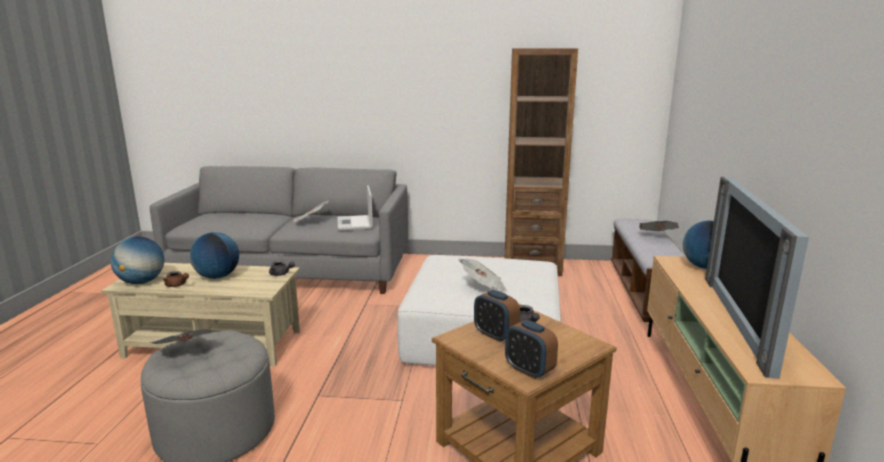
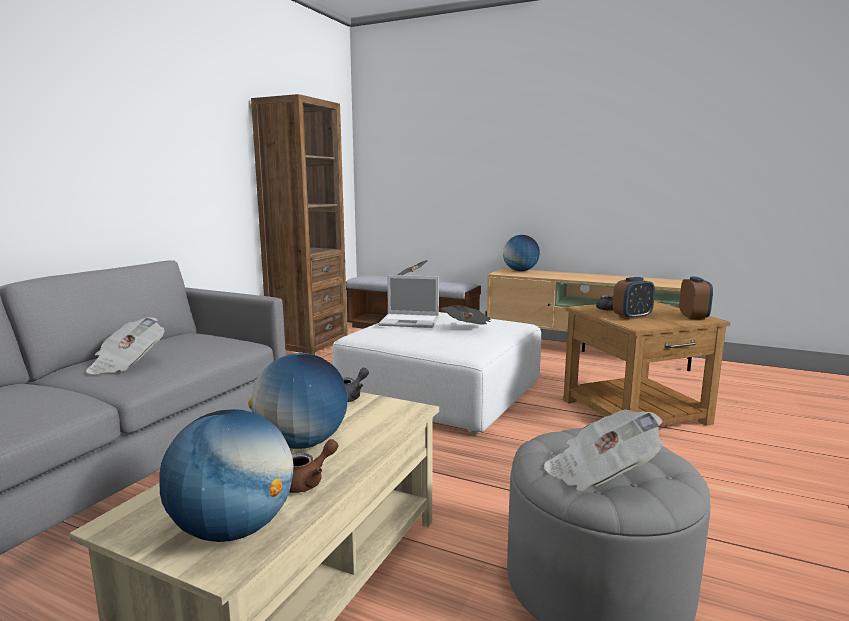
camera: 70 degrees left, 5 degrees down
(355, 223) = (198, 342): laptop -> laptop (410, 321)
(529, 370) = (693, 317): alarm clock -> alarm clock turned 60 degrees counterclockwise
(744, 320) = (612, 278): television -> none

